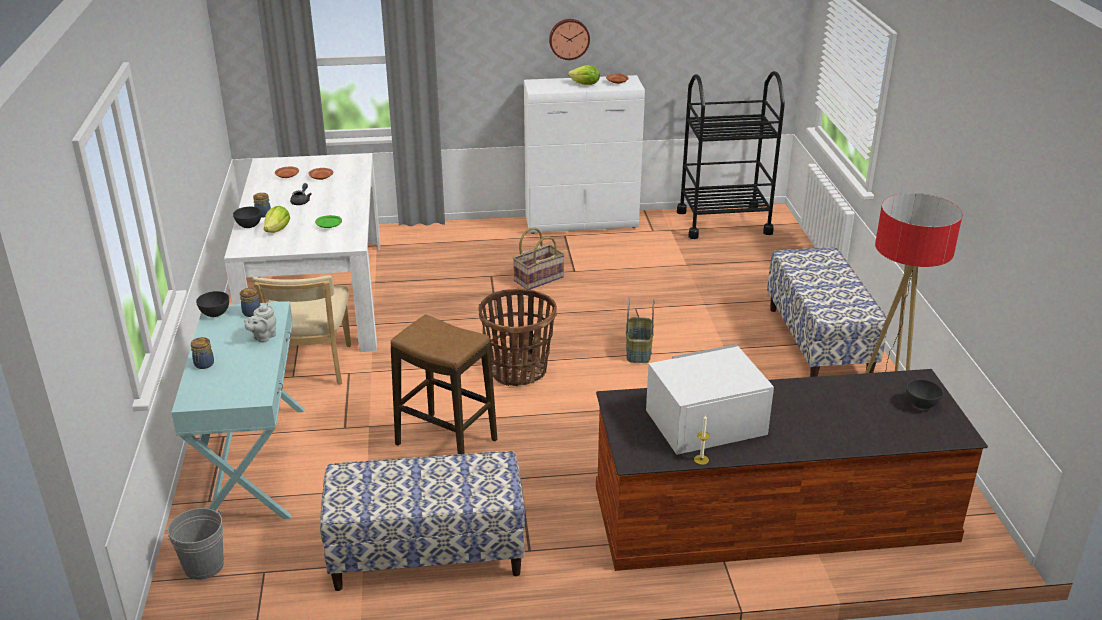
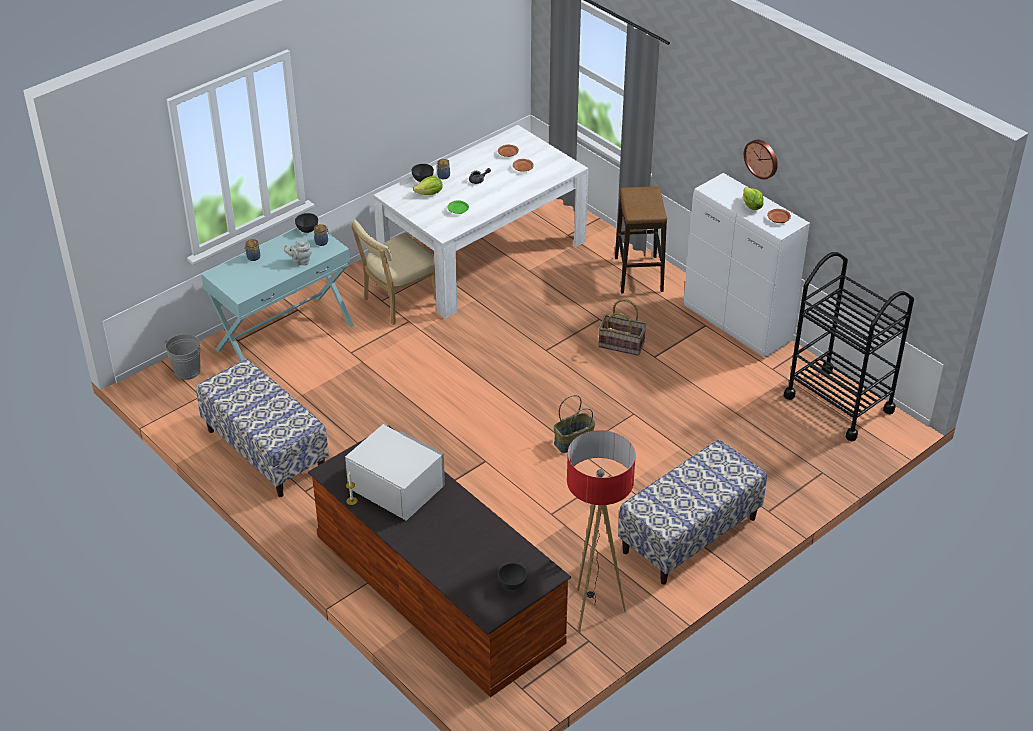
camera: 55 degrees right, 10 degrees up
(446, 442) = (376, 403): stool -> stool (638, 274)
(518, 371) = (487, 394): basket -> none

